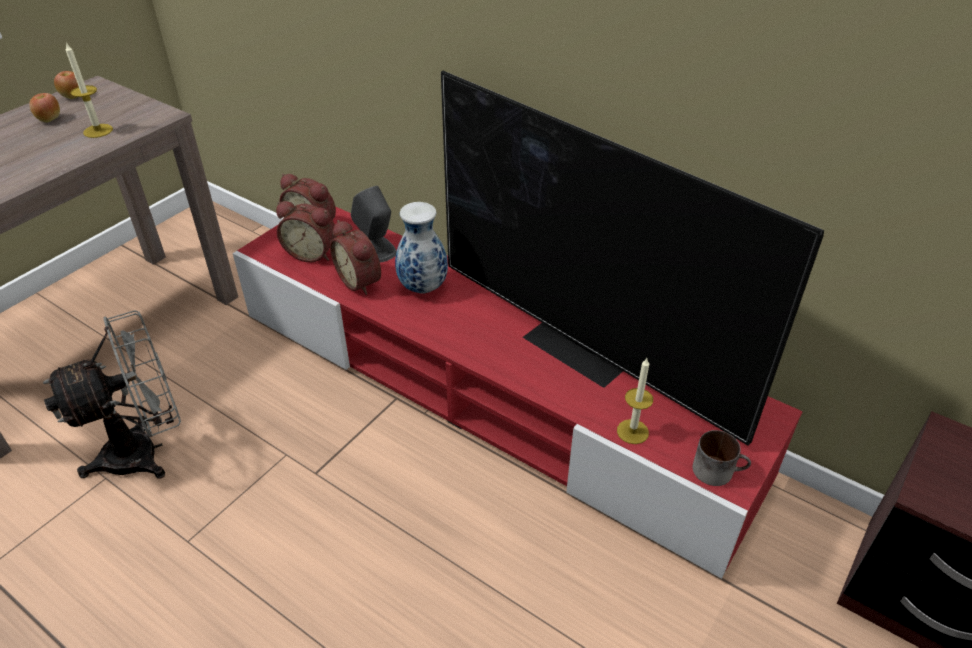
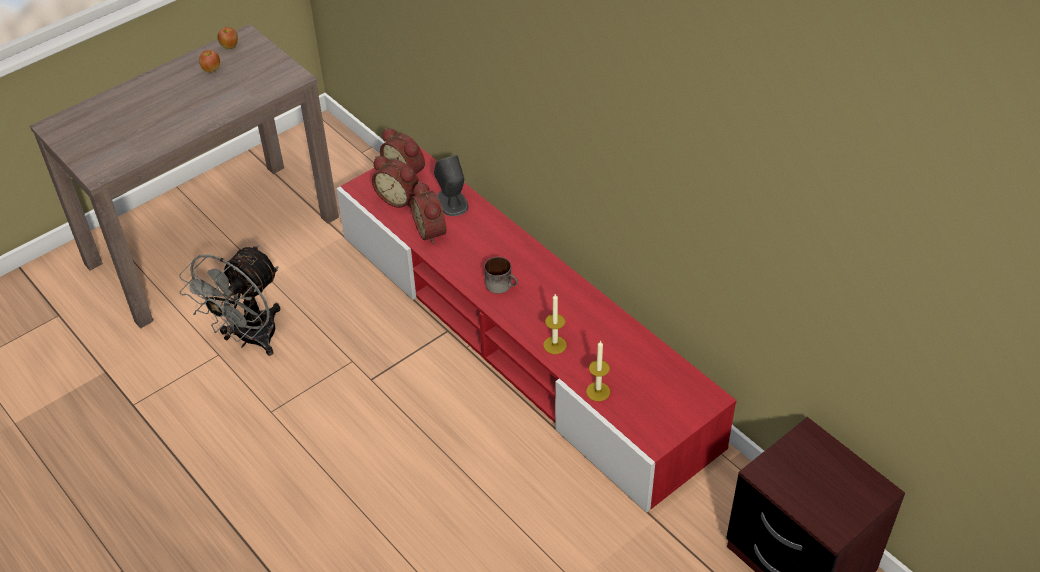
camera: 15 degrees right, 5 degrees up
(98, 131) = (246, 87): candle -> candle (555, 345)
(146, 451) = (249, 339): grey fan -> grey fan turned 135 degrees clockwise
(422, 287) = (479, 245): vase -> none
(581, 348) = (587, 319): television -> none
(718, 470) = (648, 430): mug -> mug (502, 284)

